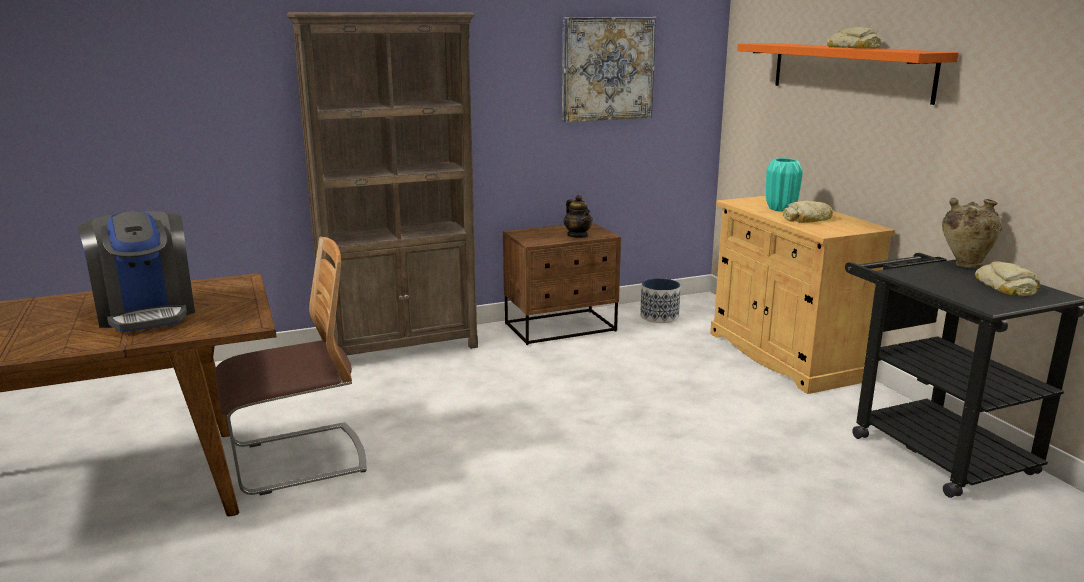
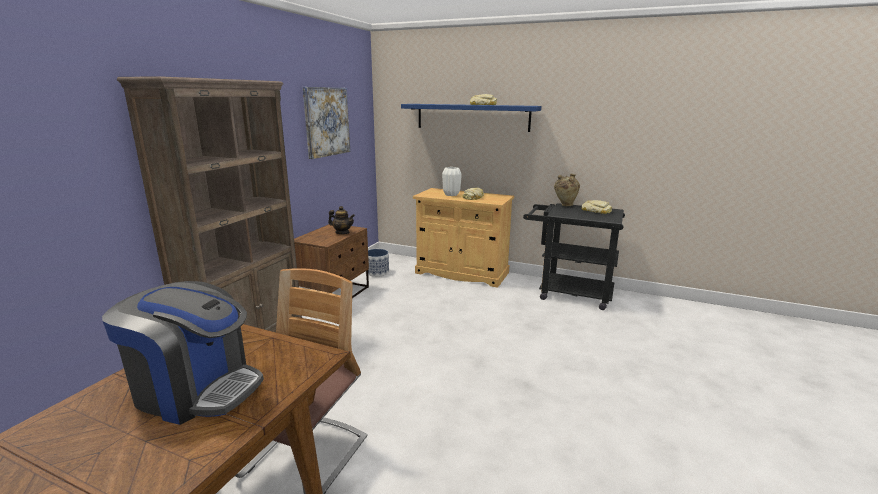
camera: 45 degrees left, 0 degrees up
(781, 209) = (451, 195): turquoise vase -> white vase
(848, 70) = (472, 117): orange shelf -> blue shelf

